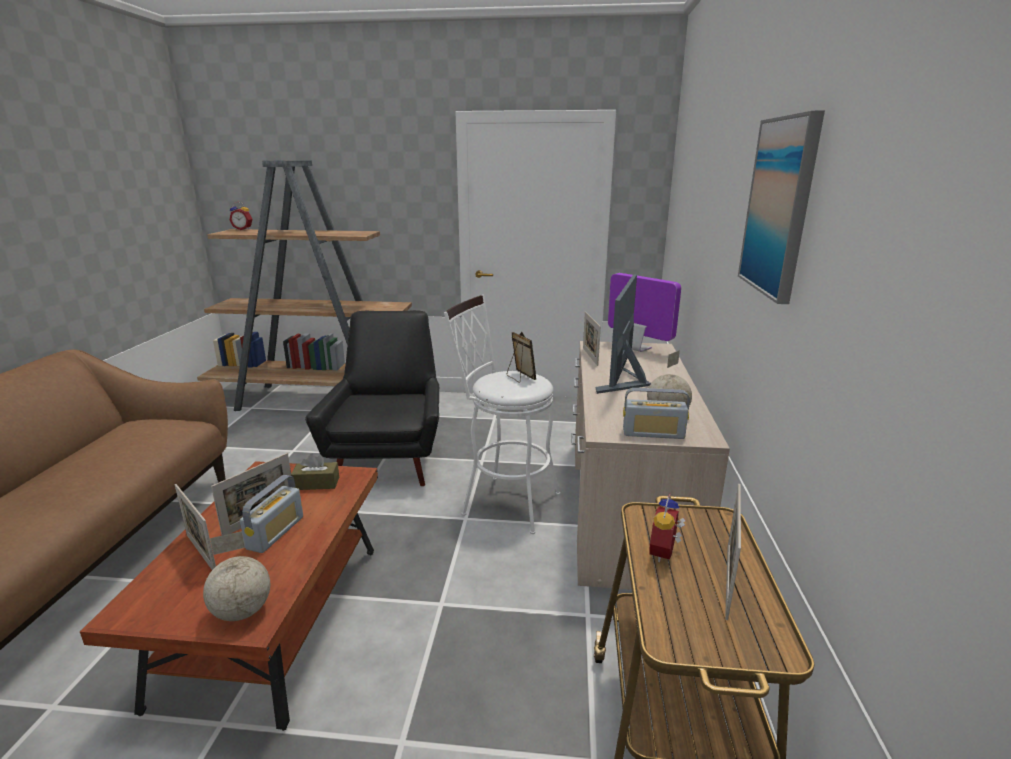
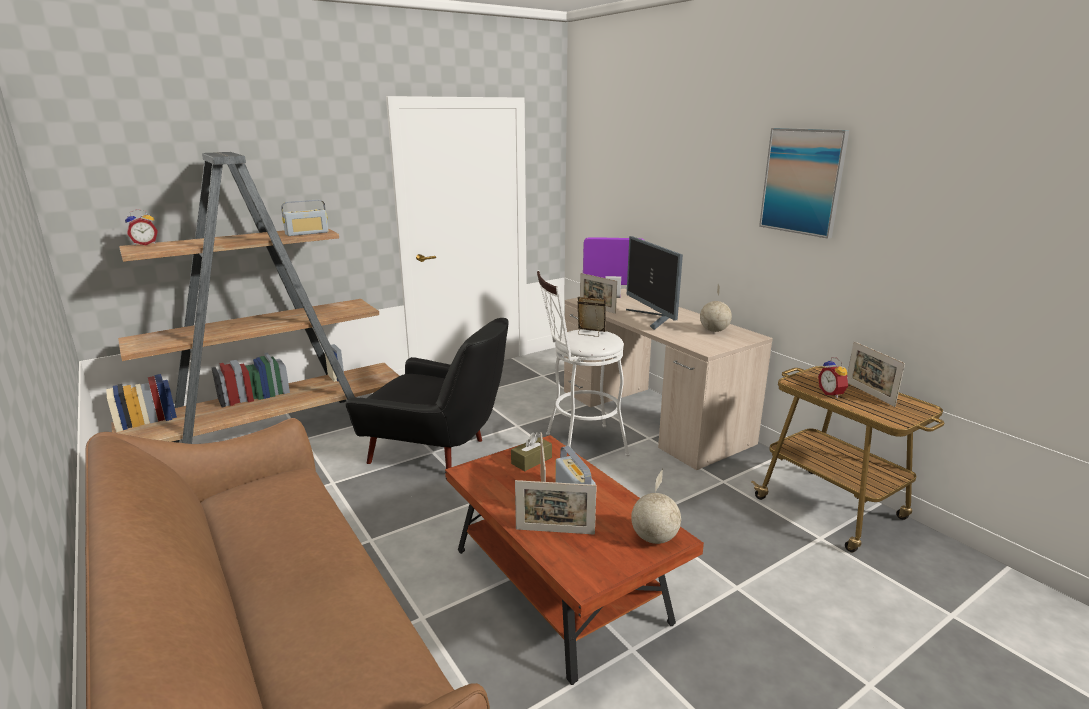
camera: 40 degrees left, 0 degrees up
(389, 457) = (438, 452): black armchair -> black armchair turned 150 degrees clockwise
(653, 433) = (728, 342): radio -> radio (307, 233)

